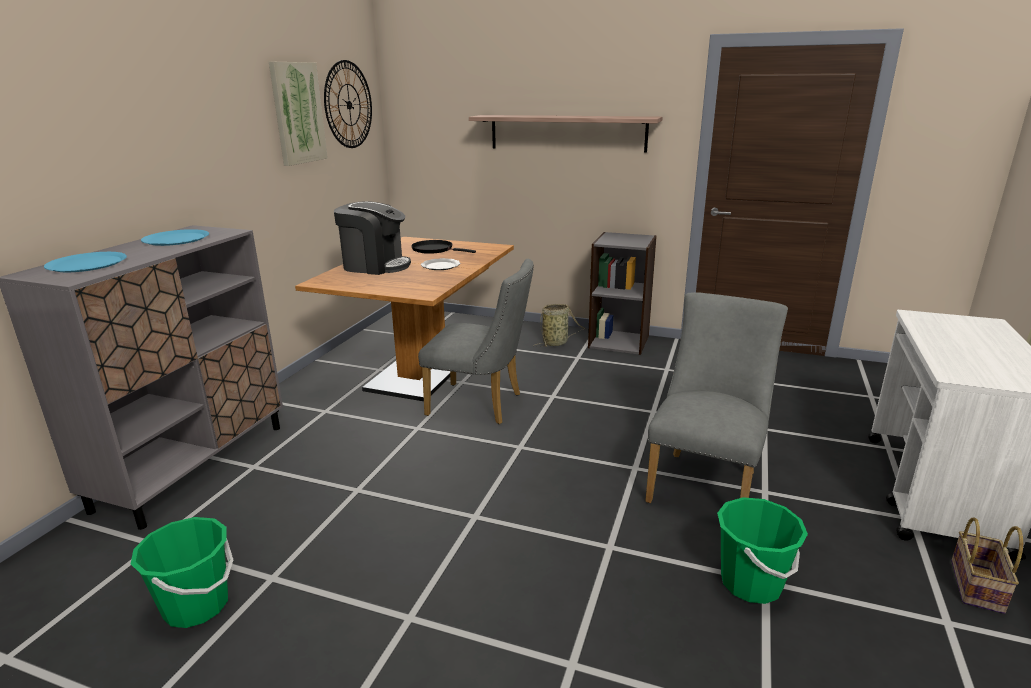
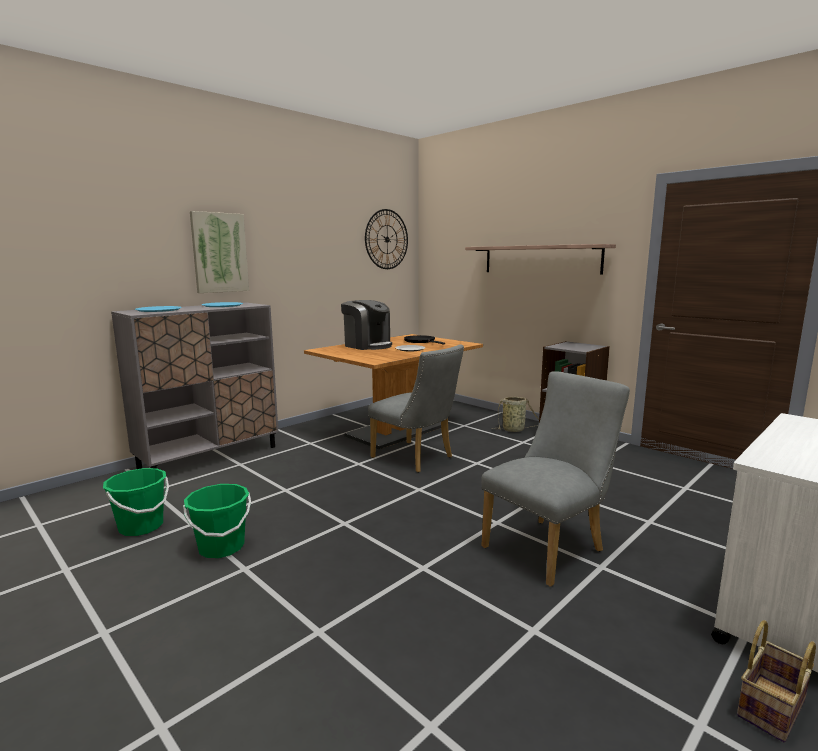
camera: 25 degrees right, 10 degrees down
(297, 113) = (341, 241): picture -> picture (219, 253)
(751, 583) = (518, 627): green bucket -> green bucket (221, 547)

